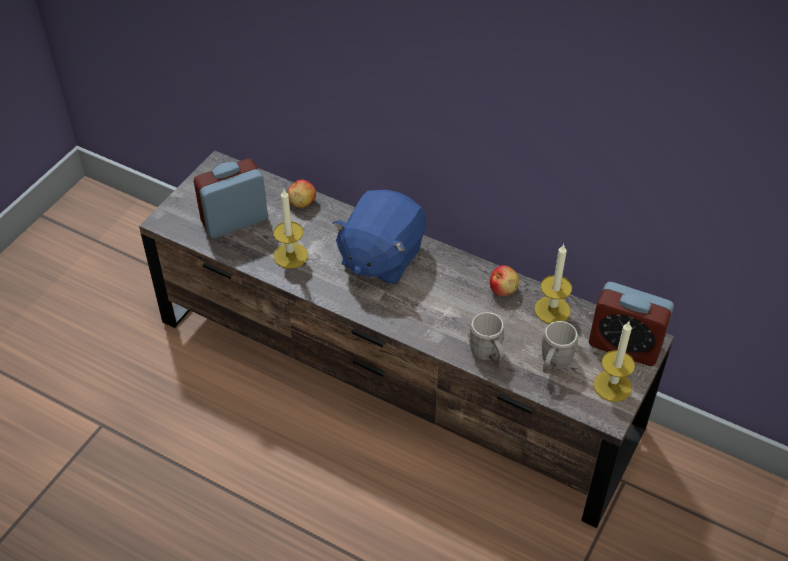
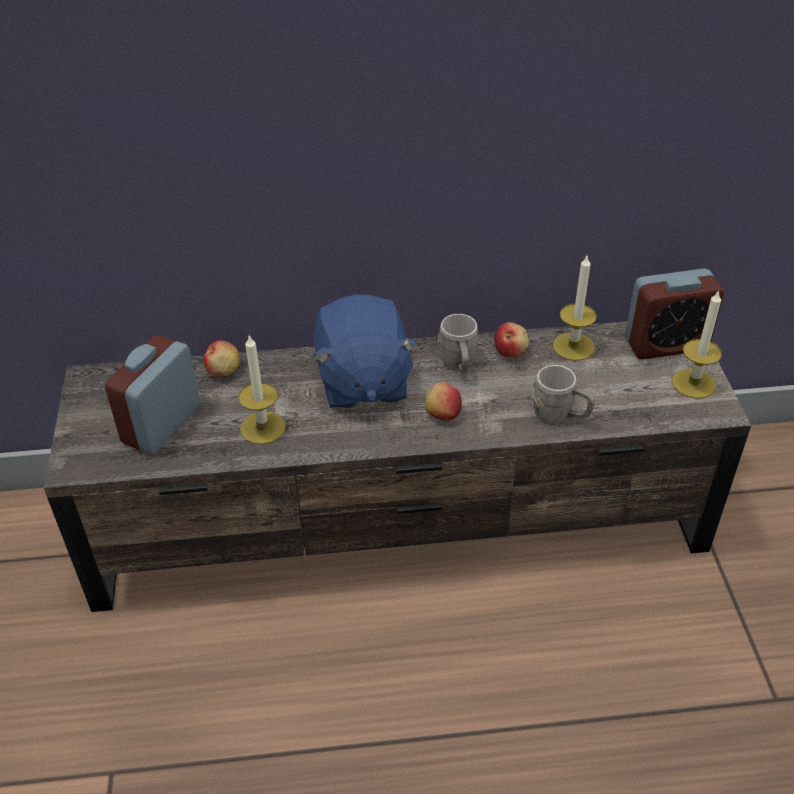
camera: 35 degrees left, 5 degrees down
(411, 308) = (442, 413): none -> apple
(553, 363) = (625, 392): grey mug -> grey mug (459, 366)

